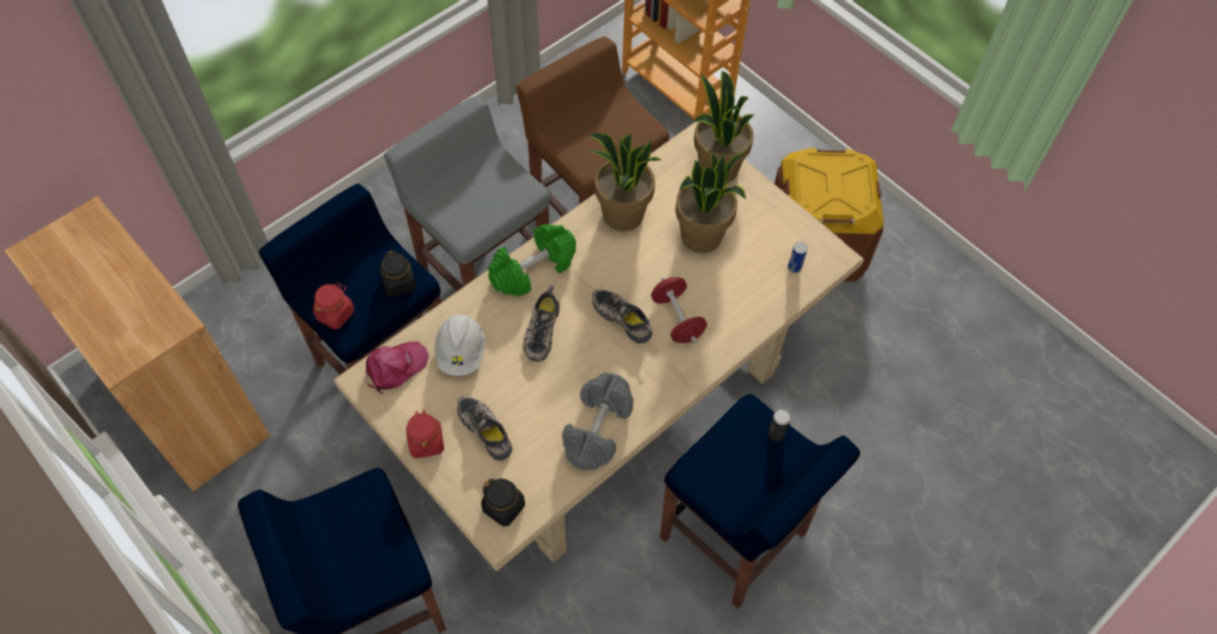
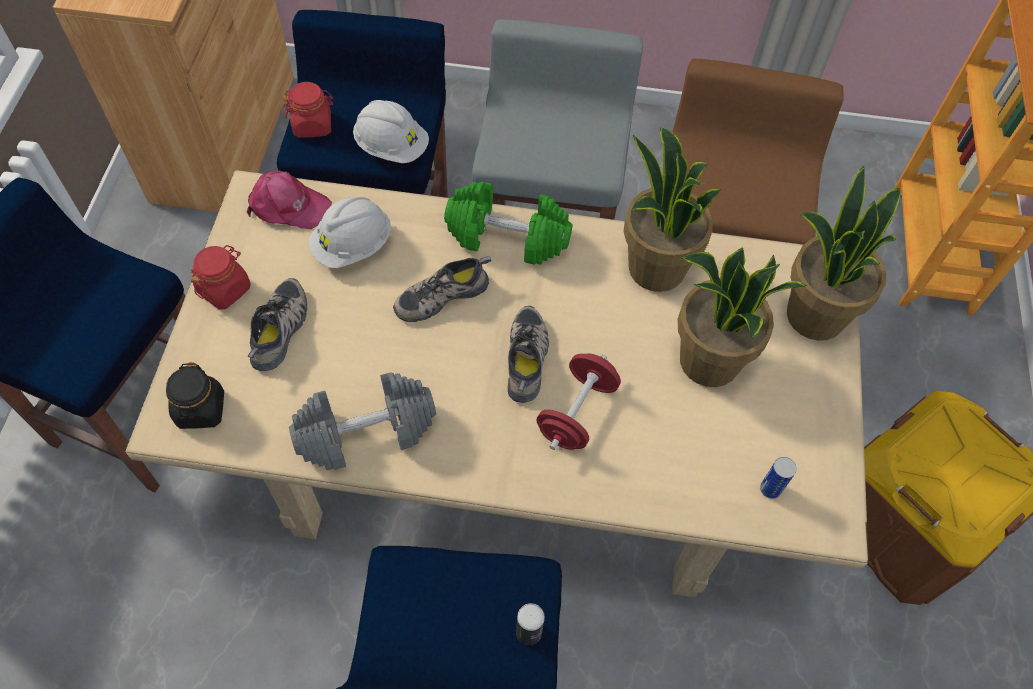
camera: 50 degrees right, 0 degrees up
(399, 283) = (391, 147): black jar -> white hard hat

